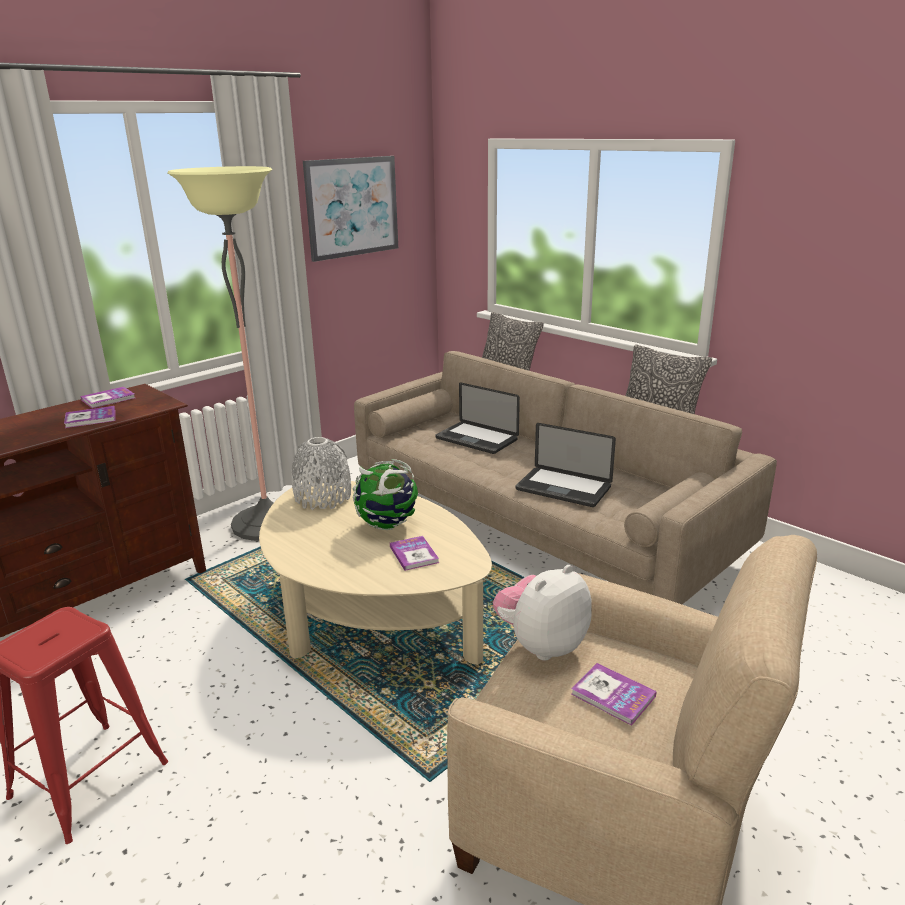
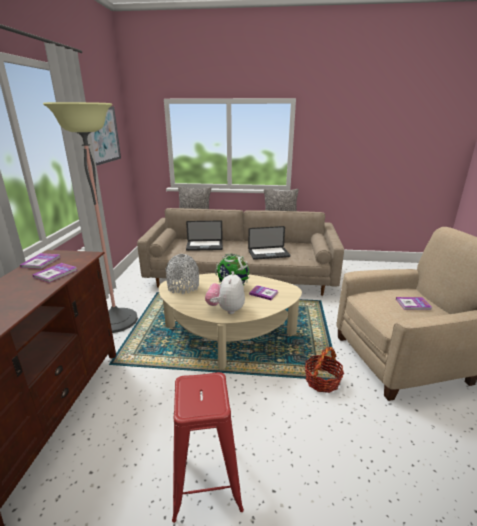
camera: 40 degrees left, 0 degrees up
(400, 763) = (322, 381): none -> basket
(541, 645) = (369, 300): plush toy -> plush toy (226, 309)

